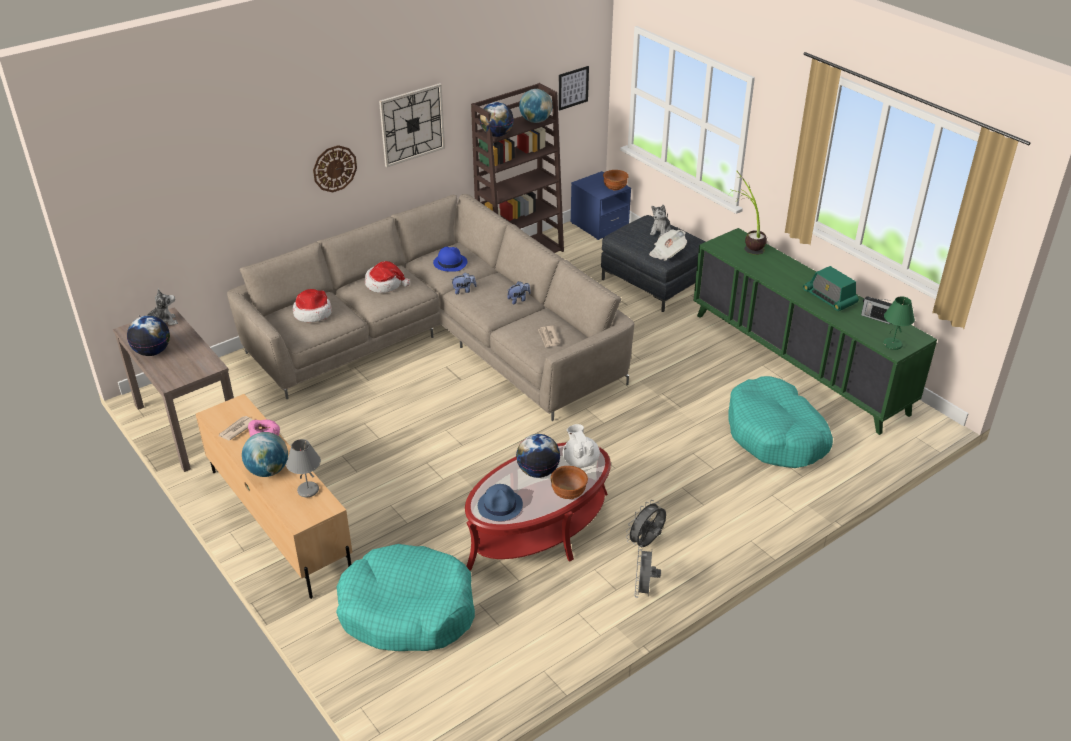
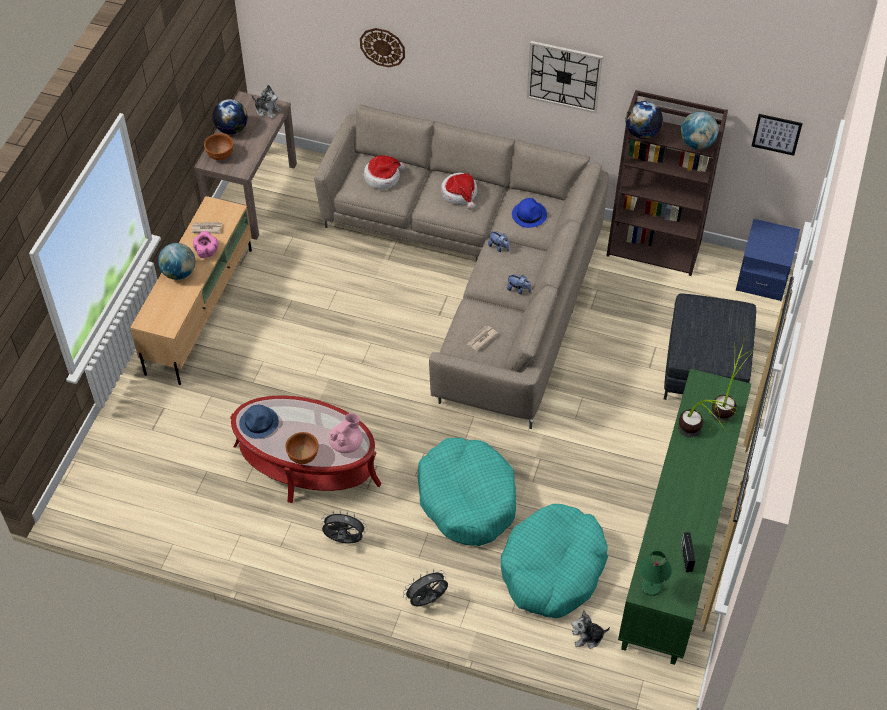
camera: 55 degrees right, 15 degrees up
(307, 490) = (176, 307): grey table lamp -> none
(334, 168) = (473, 73): wall clock -> wall clock (382, 47)
(407, 610) = (171, 434): turquoise dog bed -> turquoise dog bed (467, 499)
(538, 471) = (314, 424): globe -> none
(580, 461) = (346, 443): white teapot -> pink teapot
(615, 188) = (776, 256): brown bowl -> brown bowl (221, 156)
(643, 590) = (292, 564): grey fan -> grey fan (427, 601)
(660, 231) = (727, 329): plush toy -> plush toy (587, 637)
(667, 253) = (692, 352): newspaper -> none
(767, 267) = (699, 437): none -> potted plant
(829, 298) = (688, 507): radio -> none

